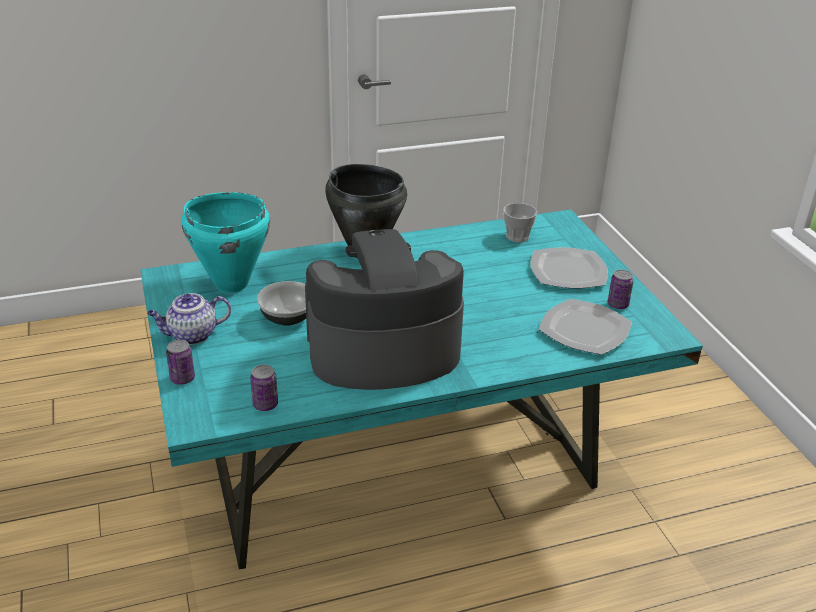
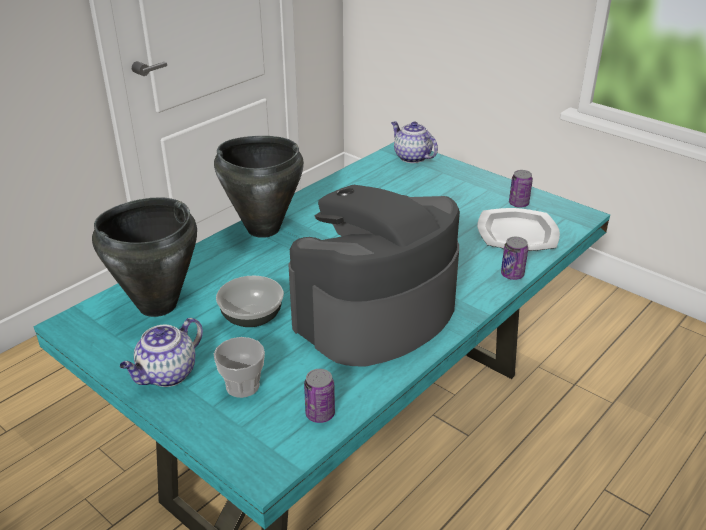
camera: 30 degrees left, 0 degrees up
(182, 379) = (203, 425): can -> can (512, 275)
(231, 284) = (156, 305): turquoise cooking pot -> black cooking pot
(517, 237) = (382, 174): cup -> cup (242, 386)
(563, 229) = (411, 157): none -> teapot
(567, 271) = (452, 190): plate -> none

